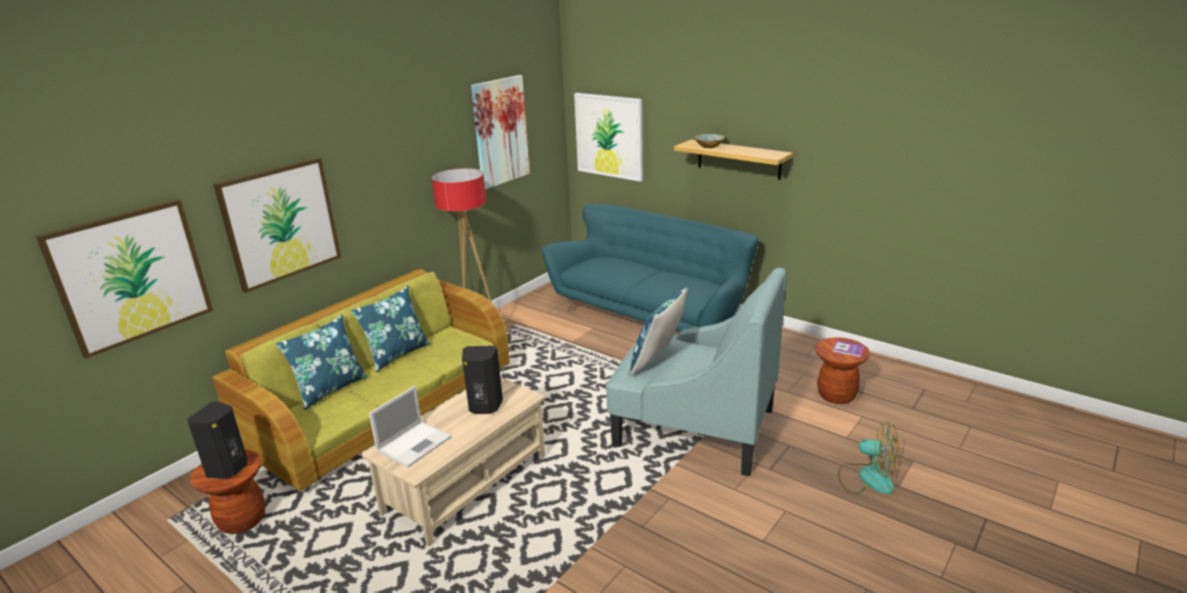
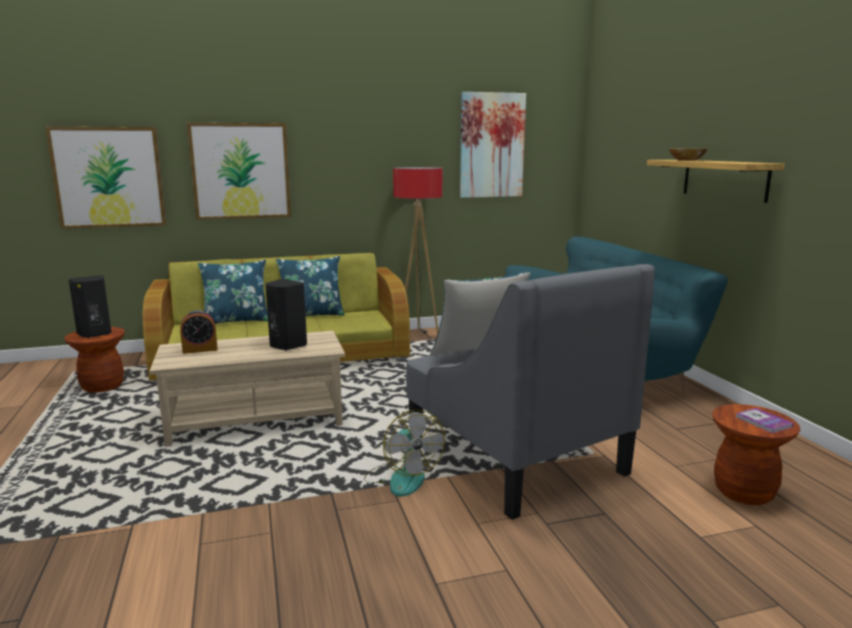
camera: 35 degrees right, 10 degrees down
(415, 443) = (200, 350): laptop -> alarm clock
(609, 136) = (611, 165): picture -> none
(693, 426) = (513, 455): turquoise armchair -> grey armchair
(866, 478) = (671, 589): fan -> fan (402, 478)

